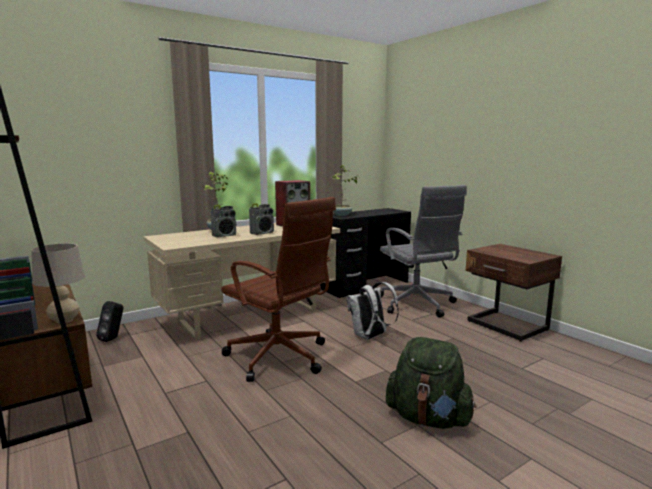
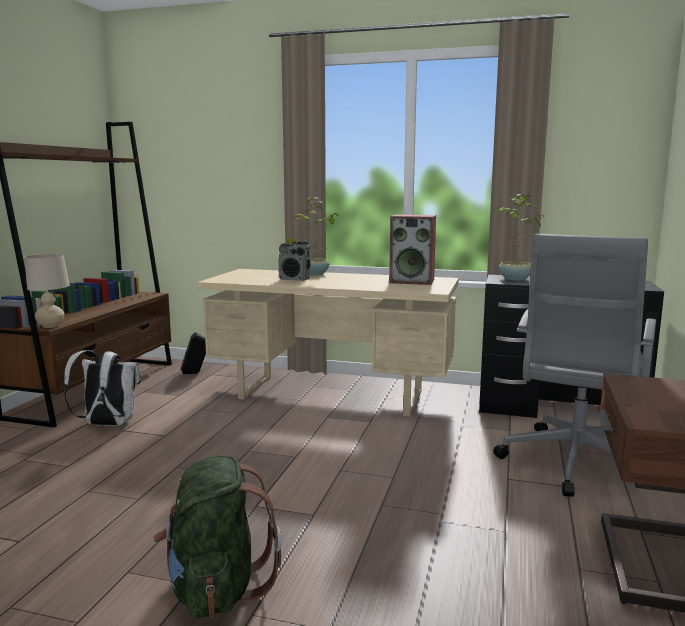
camera: 50 degrees right, 0 degrees up
(262, 233) = (336, 283): radio -> none
(279, 358) = (256, 446): brown office chair -> none
(370, 337) = (395, 471): white backpack -> white backpack (107, 425)

